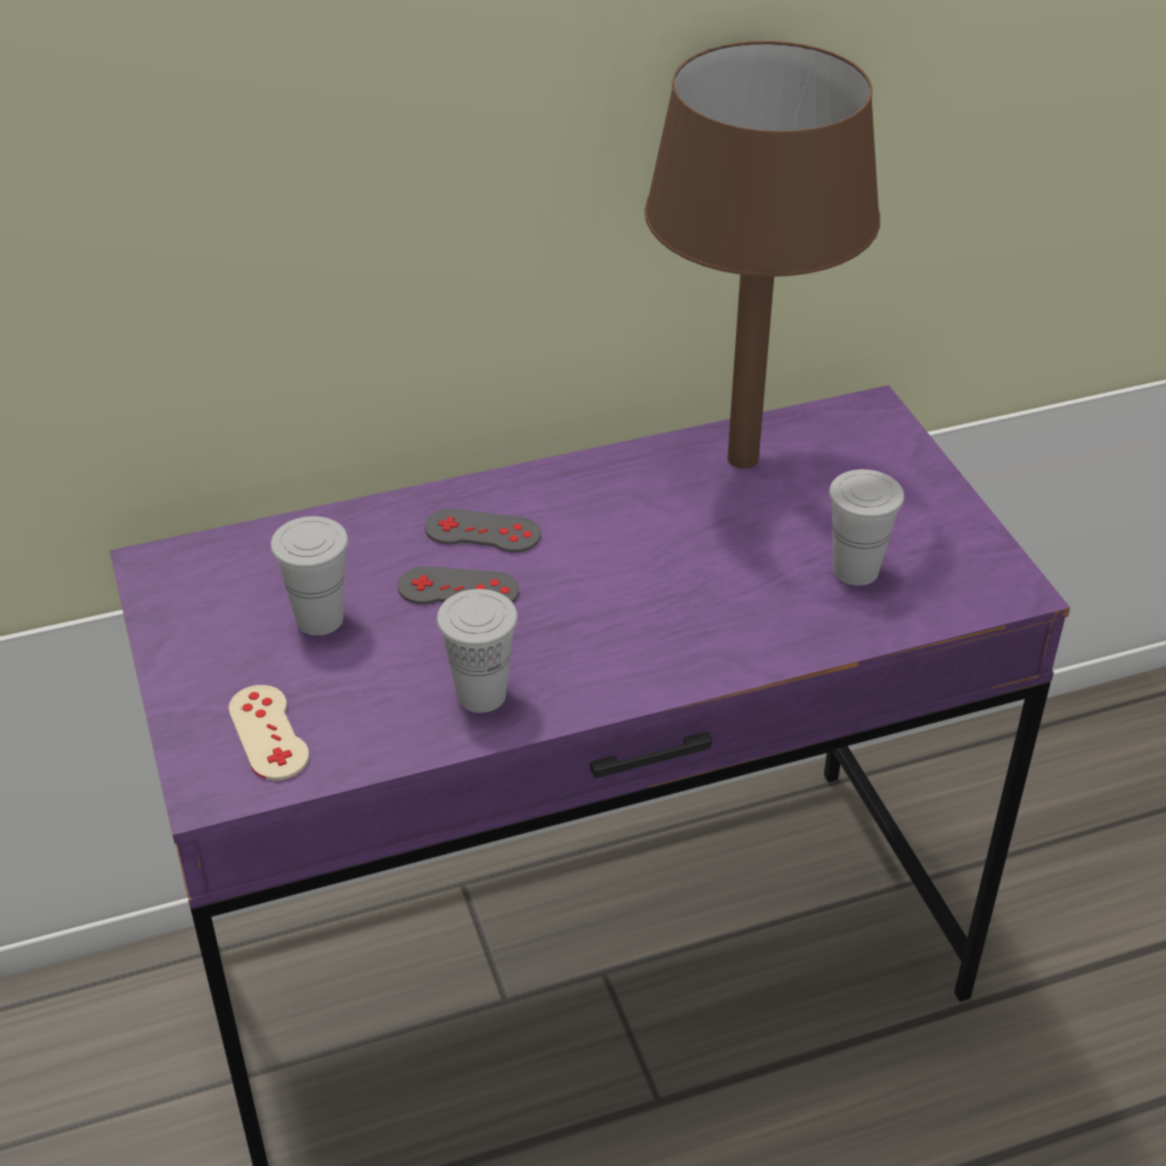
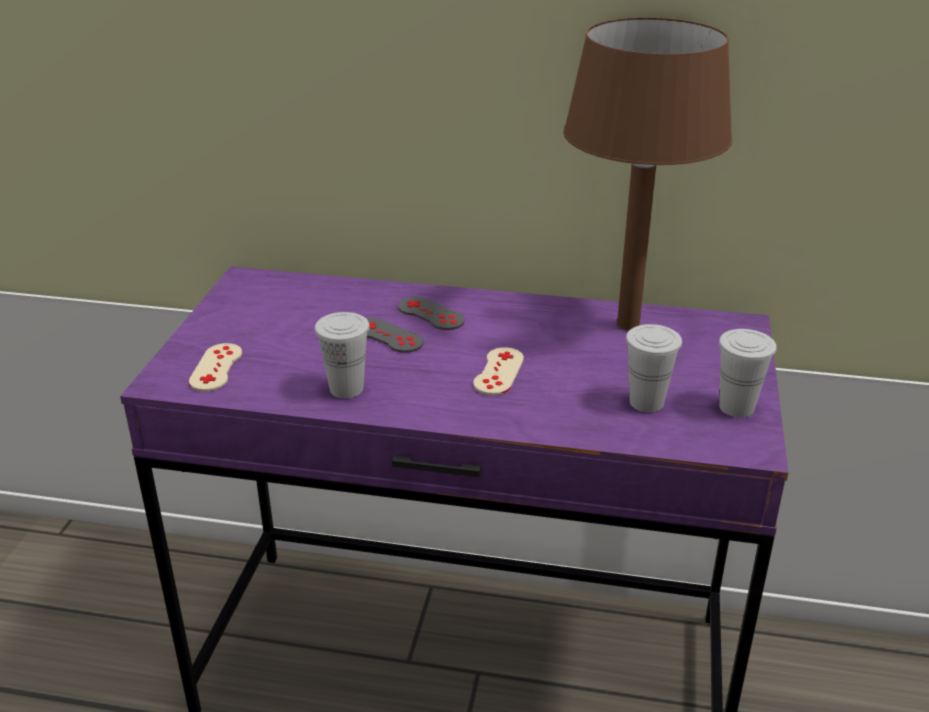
camera: 30 degrees right, 10 degrees down
(320, 619) = (299, 326): white cup -> white cup (736, 407)
(649, 591) = (498, 371): none -> beige game controller

